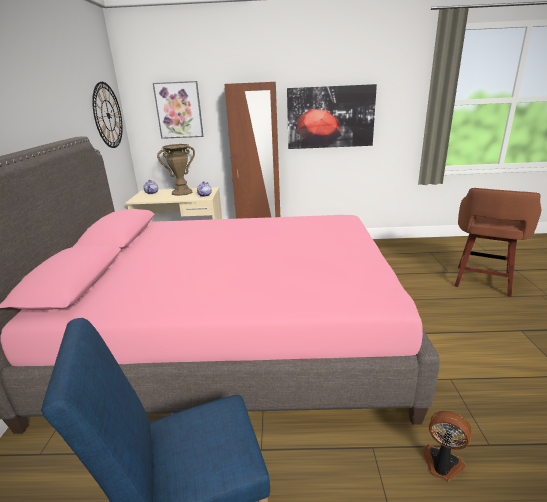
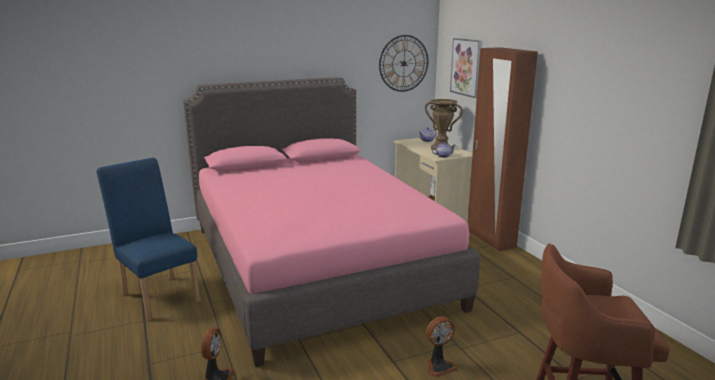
camera: 65 degrees right, 5 degrees down
(330, 117) = (587, 106): picture -> none
(431, 314) = (439, 366): none -> fan

